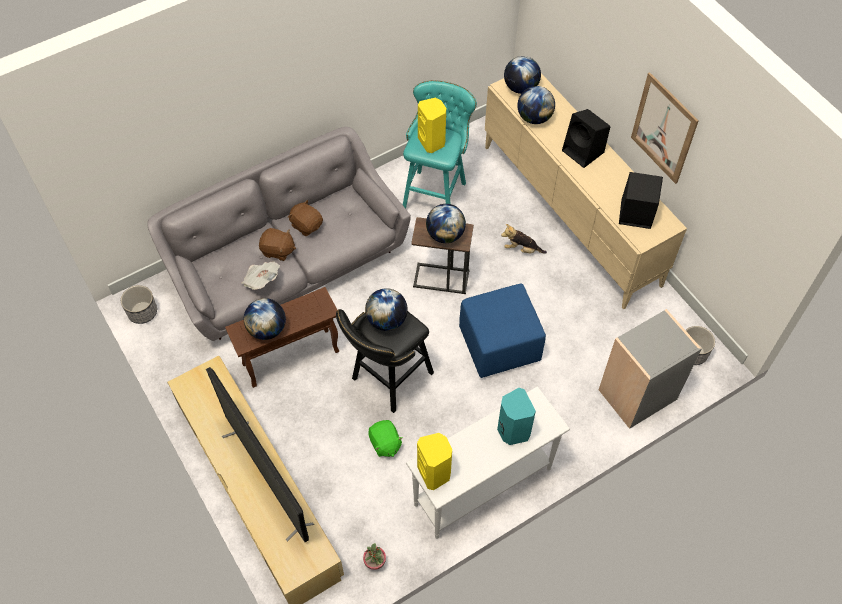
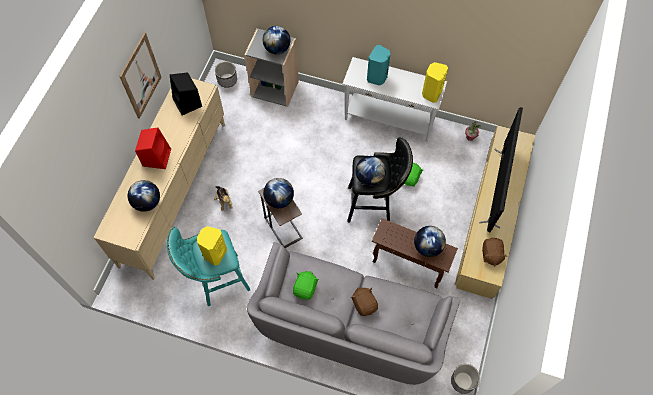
camera: 130 degrees left, 5 degrees up
(261, 280) = (393, 293): newspaper -> none
(306, 225) = (330, 304): brown plush toy -> brown plush toy (491, 255)
(341, 216) = (305, 288): none -> green plush toy
(498, 345) = (302, 167): blue ottoman -> none
(520, 88) = (124, 229): globe -> globe (277, 49)
(584, 152) = (157, 156): black speaker -> red speaker

